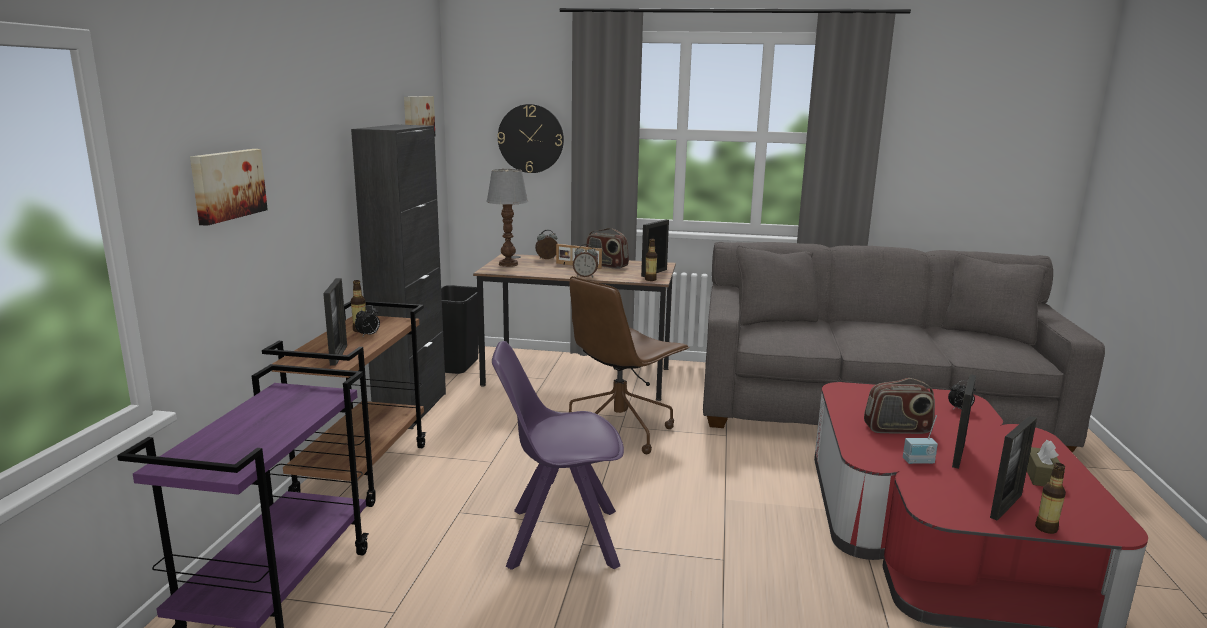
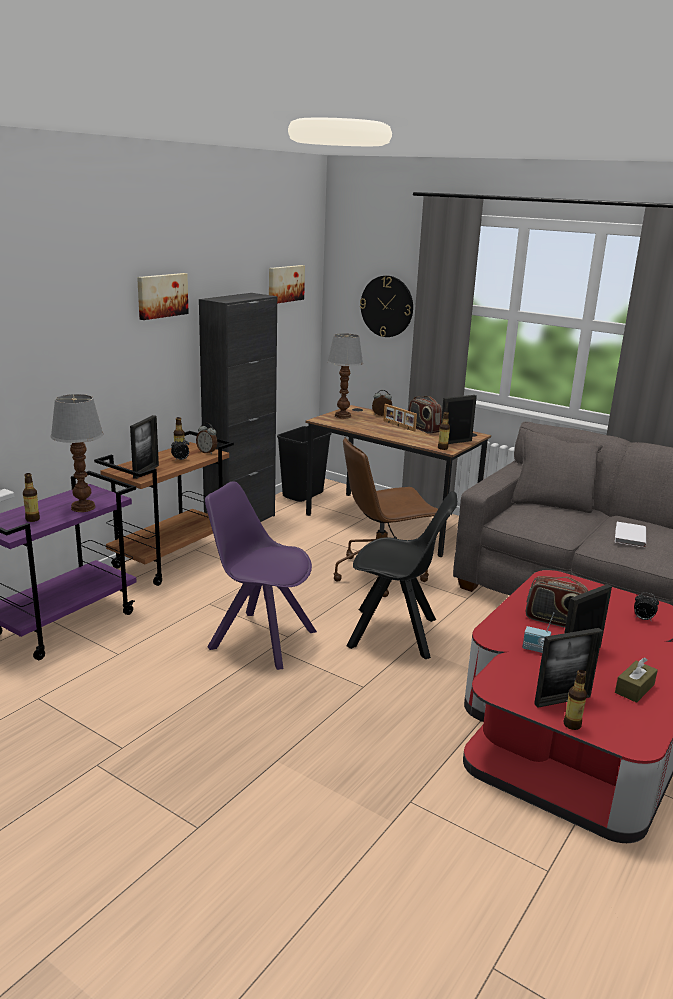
camera: 25 degrees right, 5 degrees up
(227, 185) = (74, 343): picture -> picture (161, 295)
(240, 444) = (32, 519): none -> bottle
(302, 413) = (83, 508): none -> table lamp
(585, 276) = (391, 436): alarm clock -> alarm clock (207, 452)
(697, 490) = (396, 634): none -> black chair
(878, 335) = (629, 536): none -> white book

